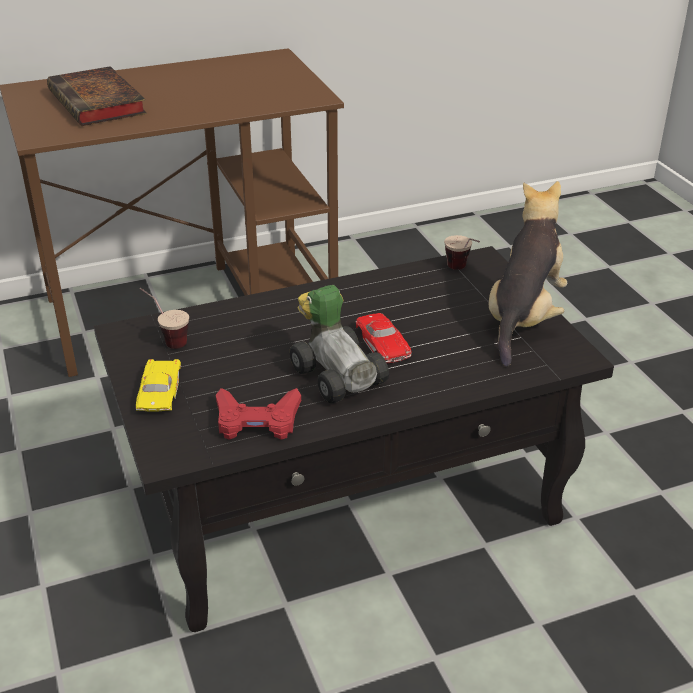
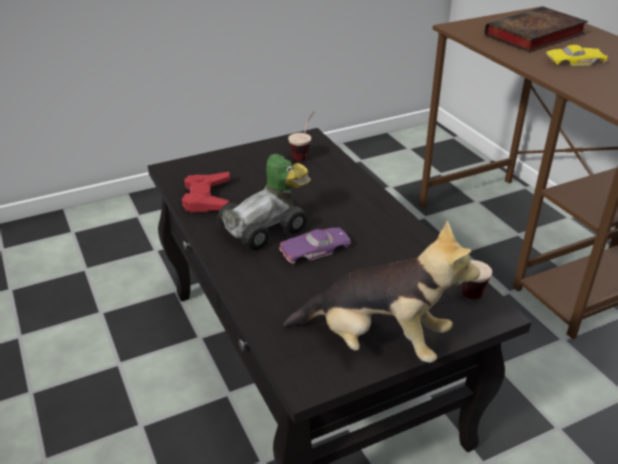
camera: 85 degrees right, 0 degrees up
(159, 391) = (241, 158): yellow toy car -> yellow toy car (575, 61)
(382, 342) = (315, 249): red toy car -> purple toy car

